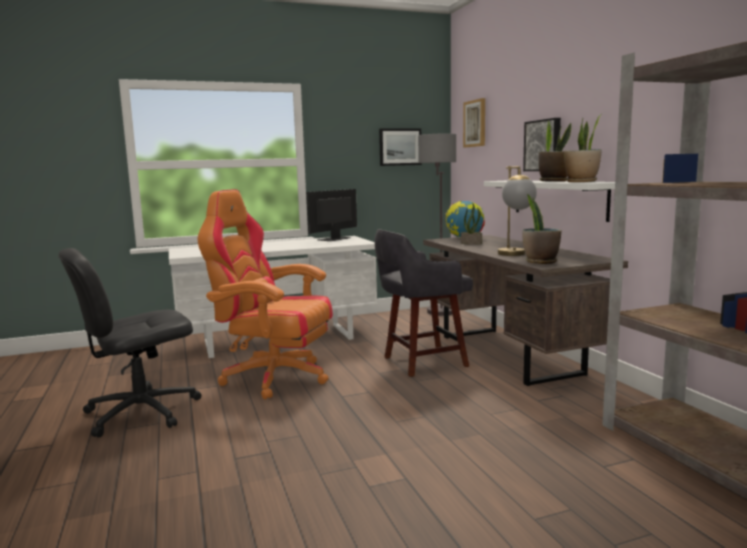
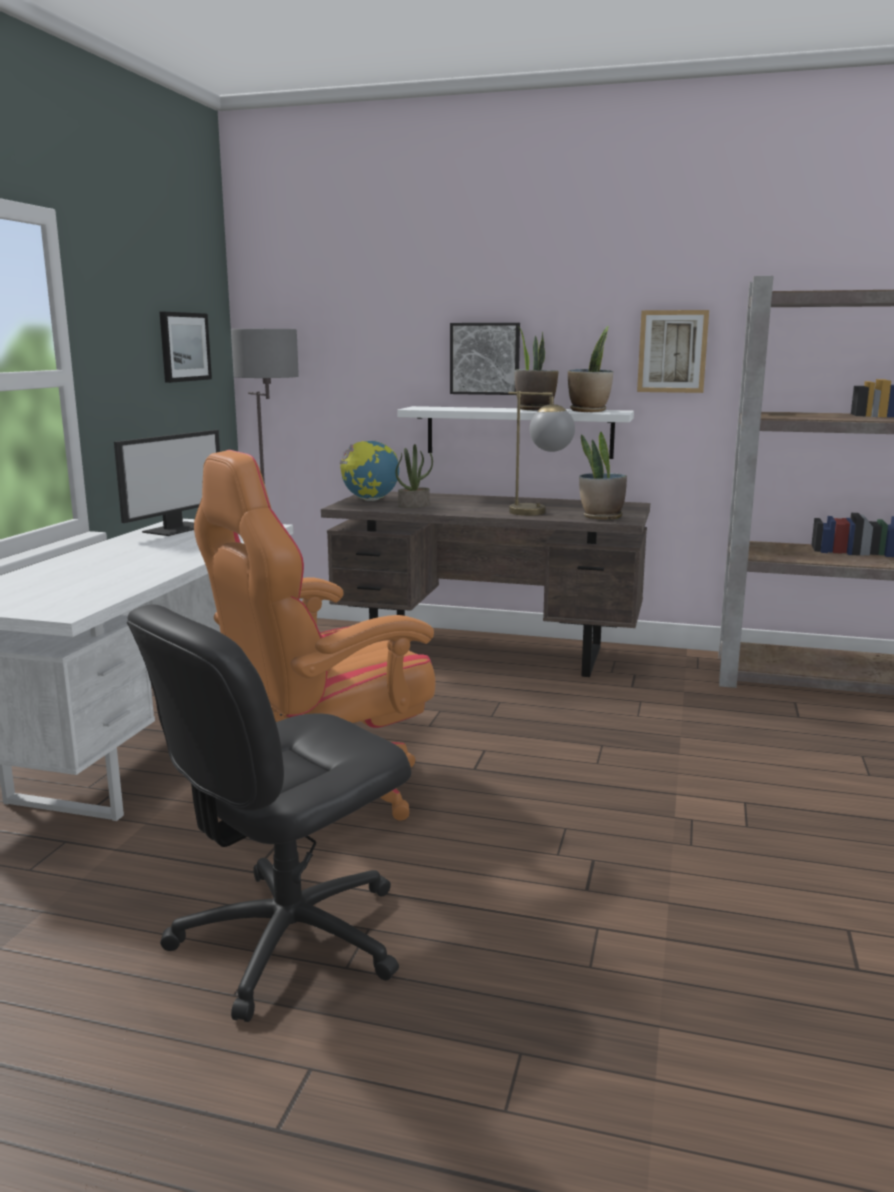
camera: 55 degrees left, 5 degrees up
(141, 412) = (289, 938): black office chair -> black office chair turned 45 degrees clockwise
(334, 239) = (176, 528): monitor -> monitor turned 135 degrees counterclockwise
(421, 362) = (436, 695): grey stool -> none
(475, 123) = (311, 313): picture -> picture (672, 351)

